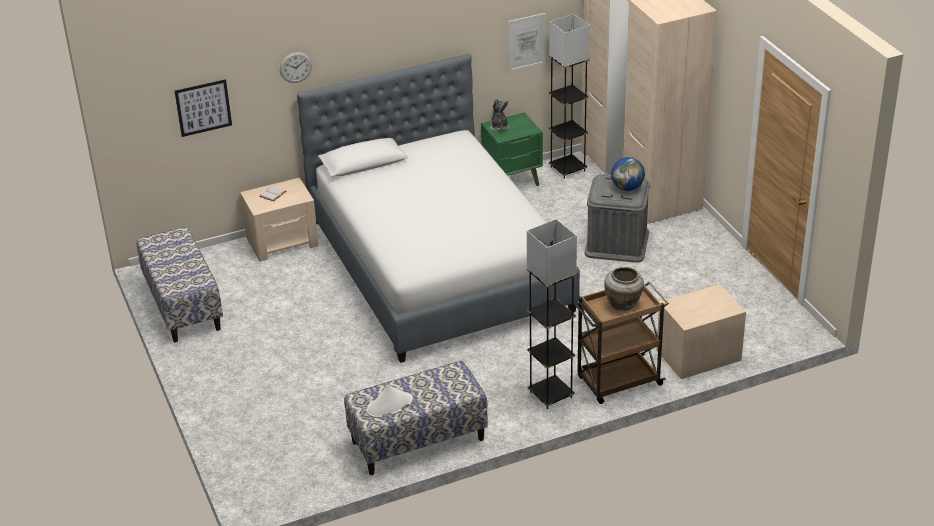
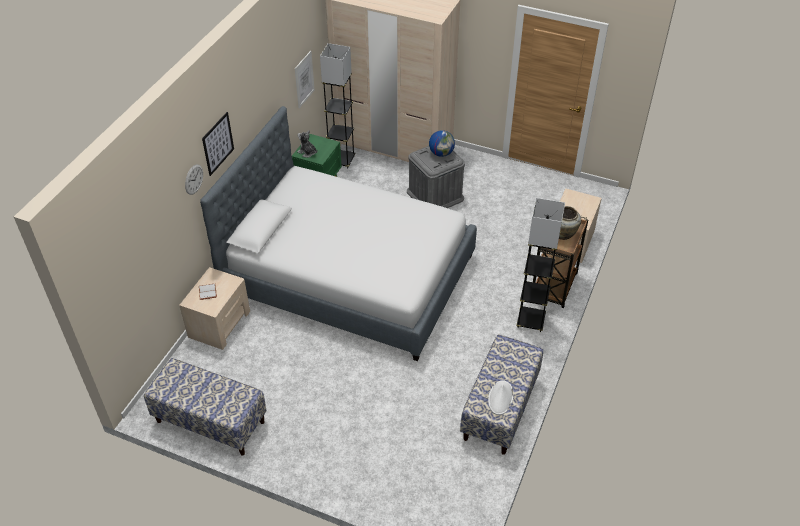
camera: 45 degrees left, 10 degrees up
(203, 107) = (146, 253): picture -> picture (218, 143)

